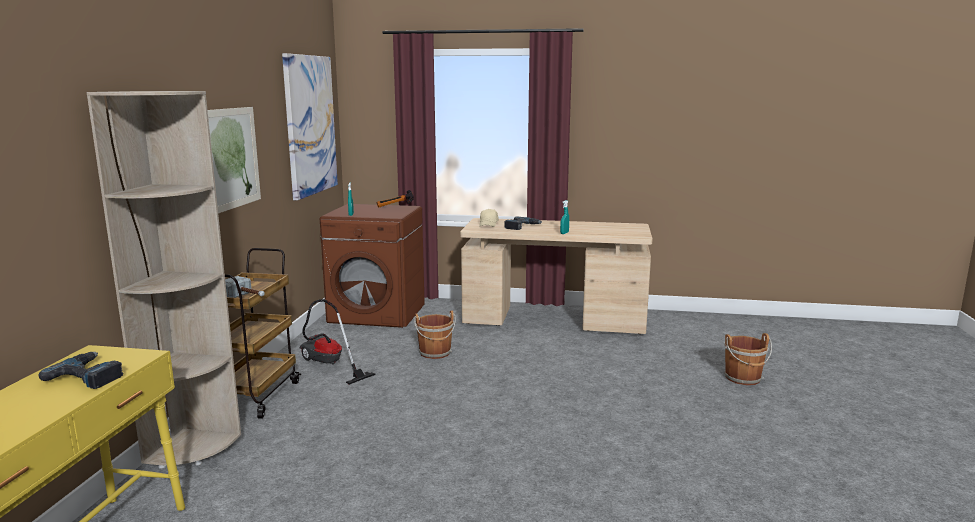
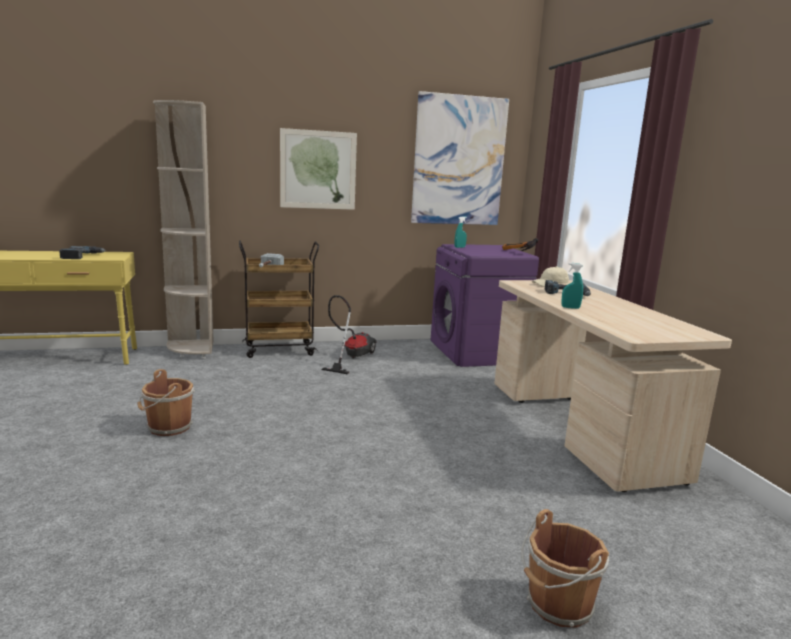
camera: 65 degrees right, 0 degrees up
(376, 313) = (475, 352): brown washing machine -> purple washing machine
(435, 353) = (413, 387): brown bucket -> brown bucket (167, 428)

